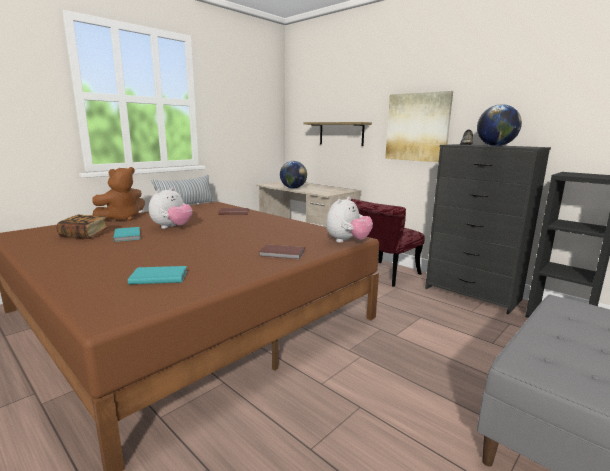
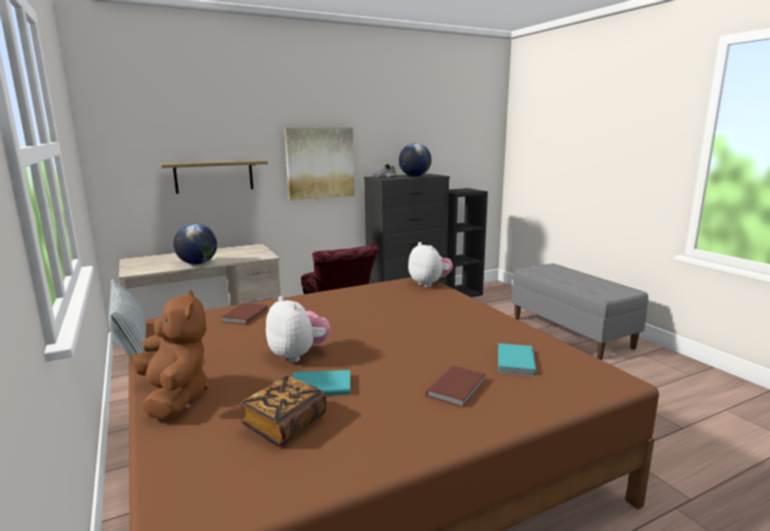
camera: 70 degrees left, 0 degrees up
(282, 254) = (457, 308): brown book -> brown book (458, 388)

